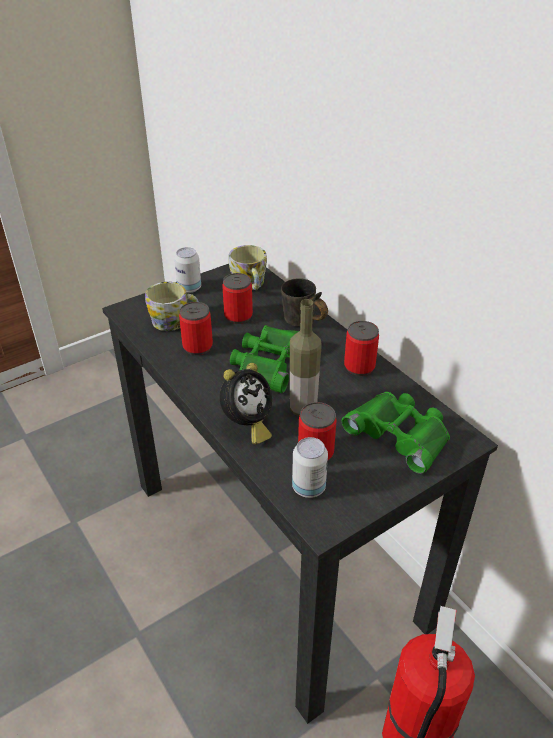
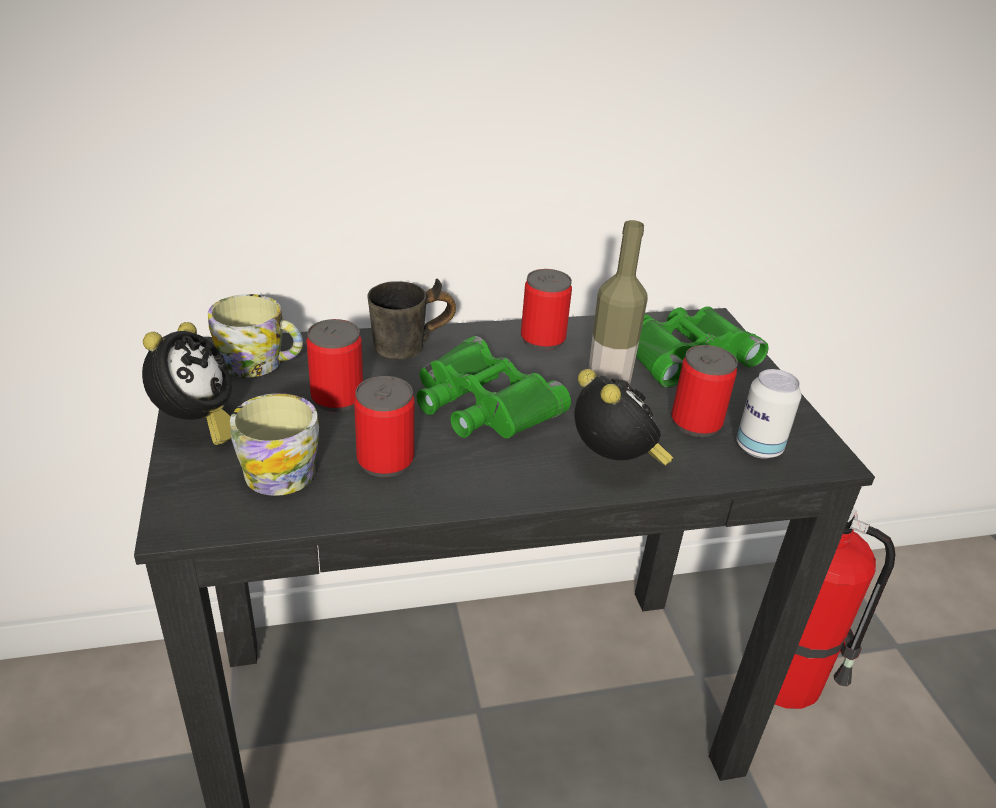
camera: 70 degrees left, 5 degrees down
(189, 288) = (197, 425): can -> alarm clock

